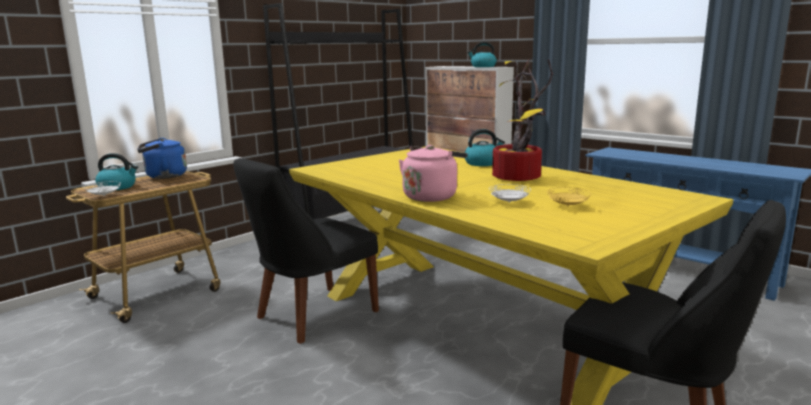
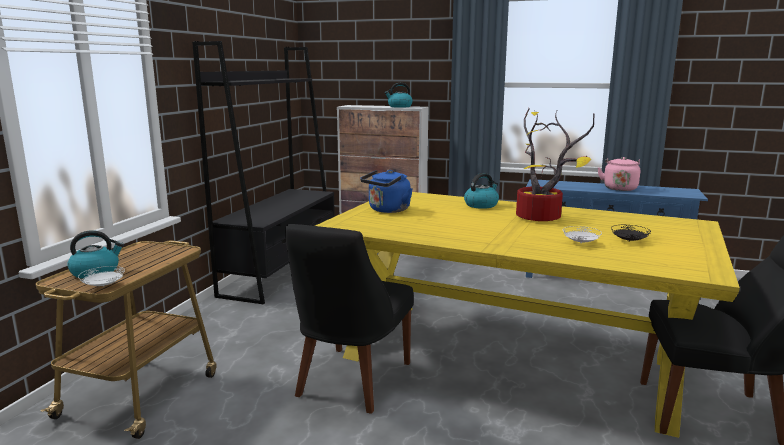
camera: 25 degrees left, 0 degrees up
(163, 176) = (134, 251): blue kettle -> blue kettle (387, 210)
(431, 196) = (508, 245): pink kettle -> pink kettle (619, 188)
(567, 206) = (629, 241): yellow plate -> black plate

